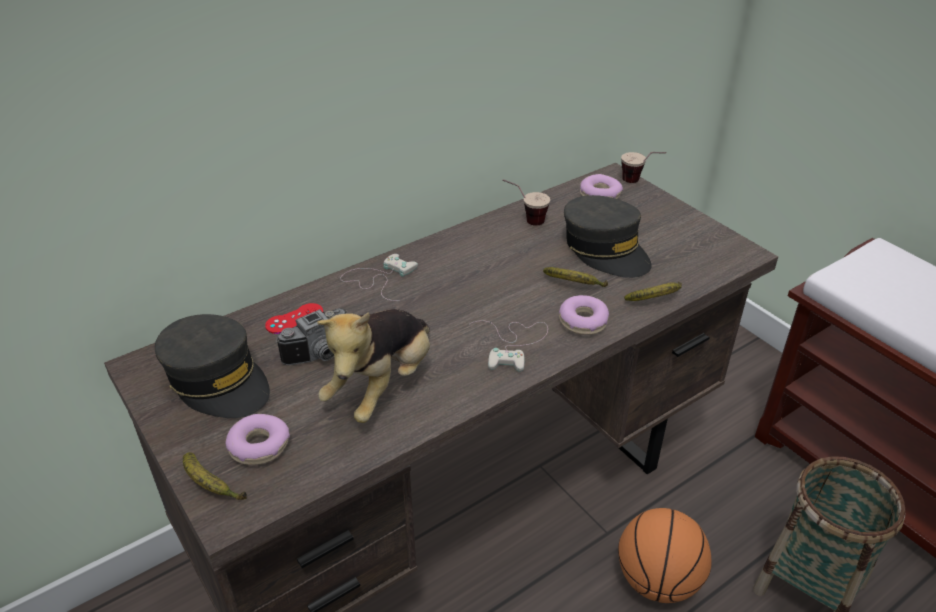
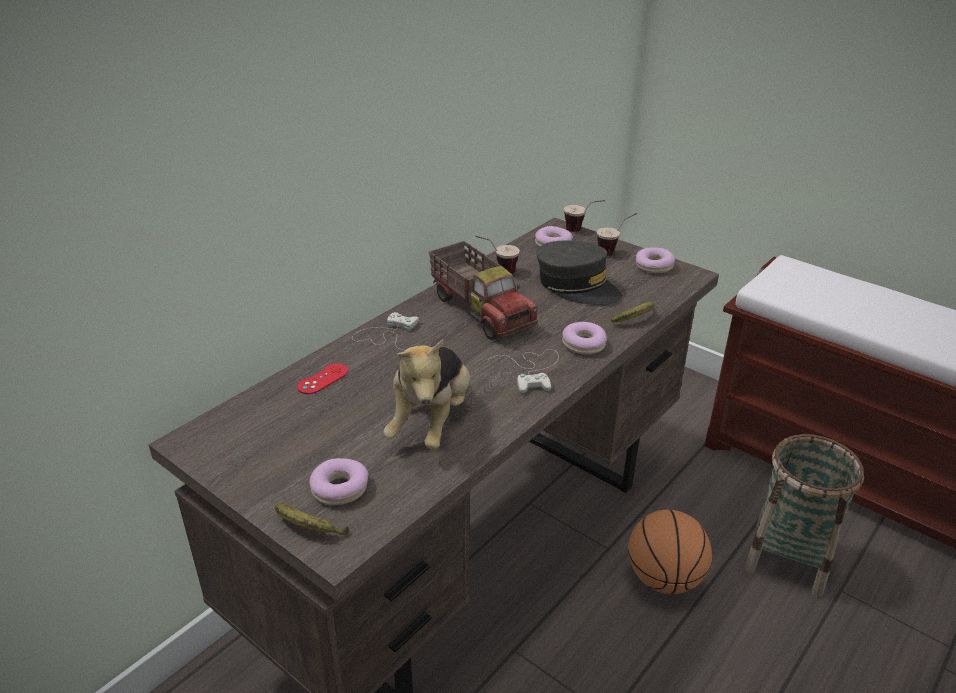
camera: 15 degrees left, 5 degrees down
(217, 380) = (272, 441): grey cap -> none
(321, 355) = (362, 405): camera -> none
(489, 264) = (482, 311): none -> toy truck
(574, 285) = (563, 317): banana -> none
(666, 212) = (614, 251): none -> cup
(704, 237) = (654, 266): none -> donut

